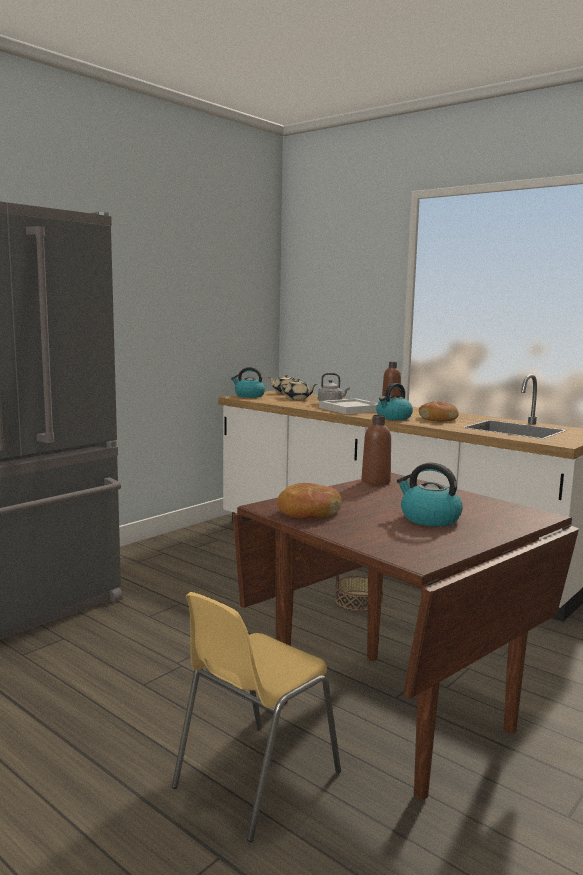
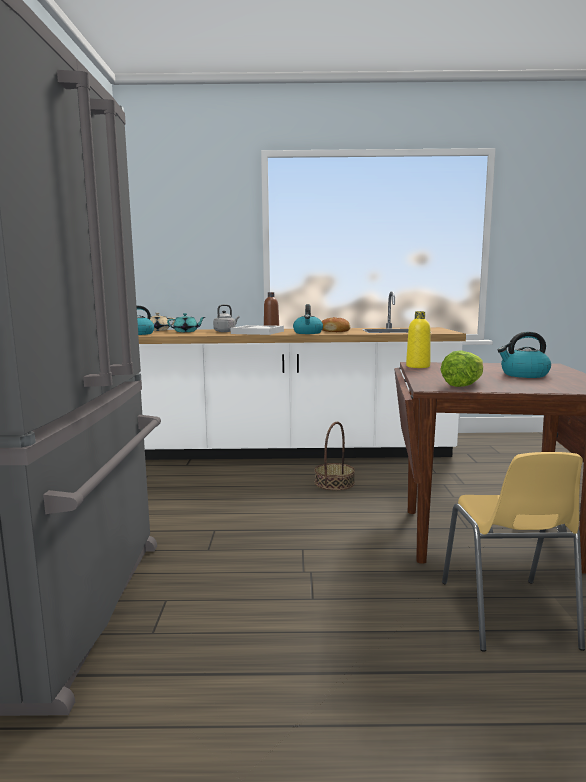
camera: 40 degrees left, 0 degrees up
(297, 398) = (186, 332): beige teapot -> turquoise teapot
(308, 512) = (463, 385): bread -> lettuce
(375, 482) = (418, 366): brown bottle -> yellow bottle

